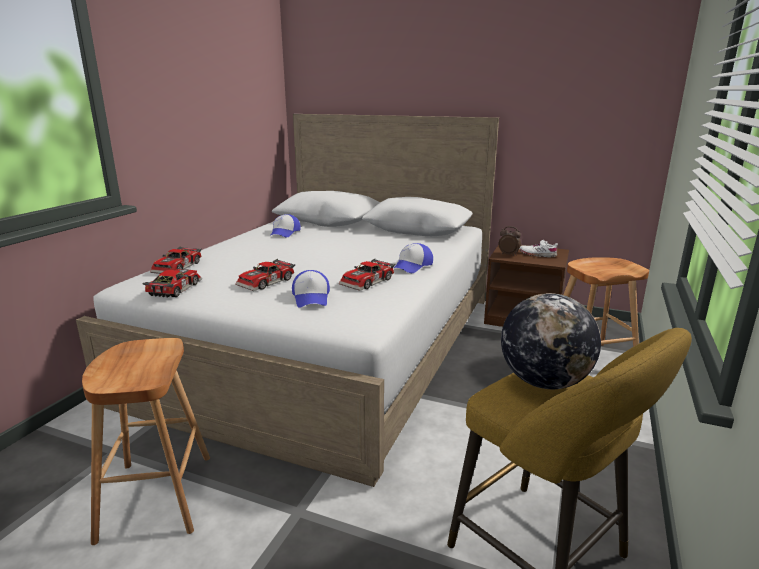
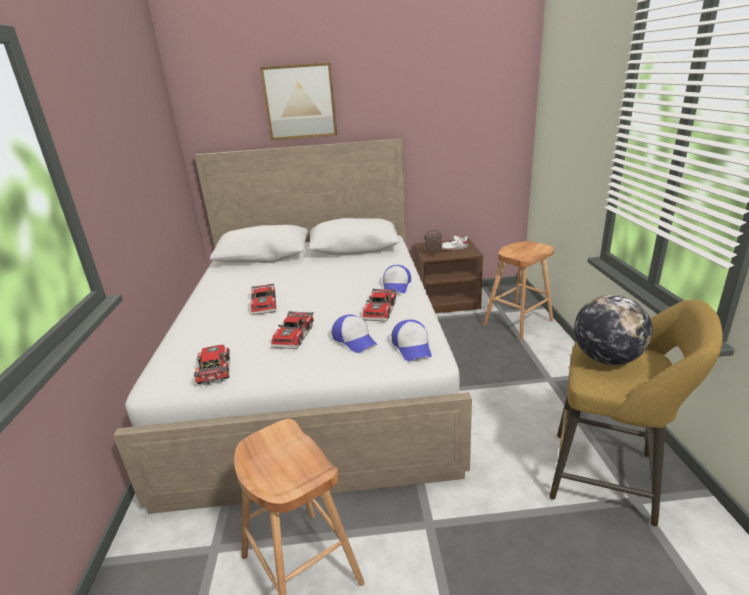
camera: 25 degrees left, 5 degrees up
(179, 267) = (184, 345): toy car -> toy car (266, 304)
(285, 233) = (240, 279): cap -> cap (412, 347)
(396, 69) = (300, 102): none -> picture

